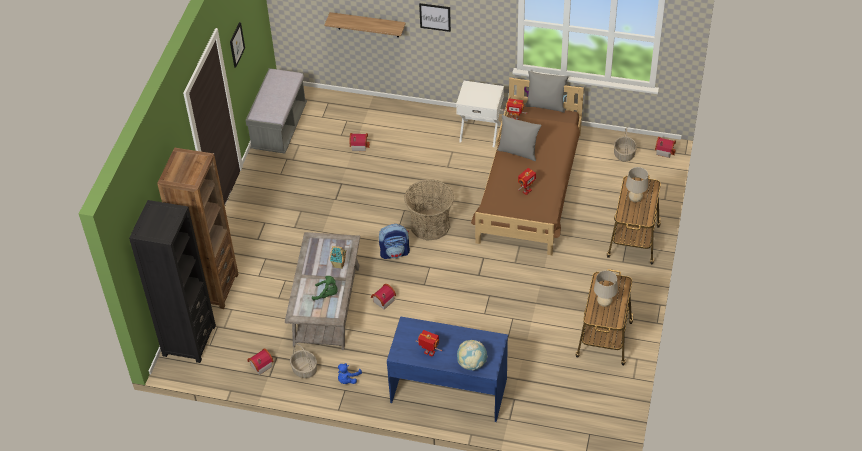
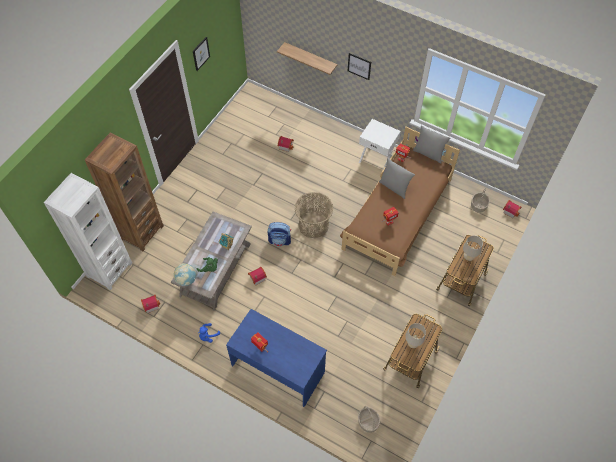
camera: 15 degrees right, 10 degrees up
(189, 340) = (109, 270): black bookcase -> white bookcase
(279, 128) = (235, 117): grey bench -> none
(304, 369) = (180, 318): basket -> basket (367, 422)
(472, 364) = (289, 368): globe -> globe (186, 279)

